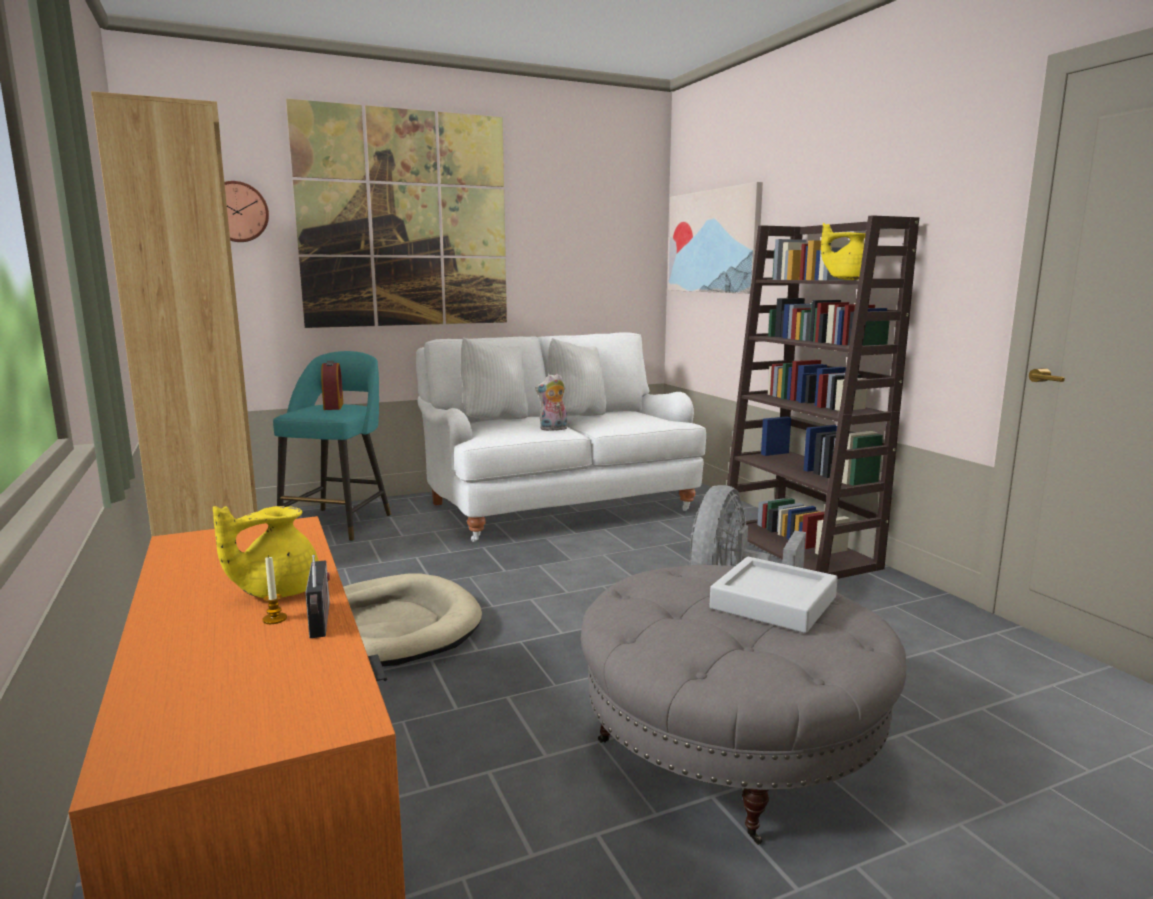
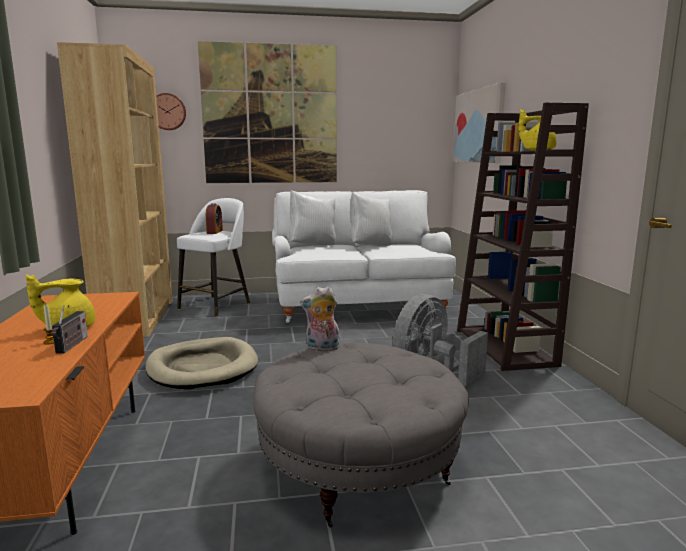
camera: 15 degrees right, 0 degrees up
(338, 523) = (216, 305): turquoise stool -> white stool
(553, 429) = (345, 252): plush toy -> plush toy (322, 348)
(773, 603) = (387, 370): grey tray -> none

